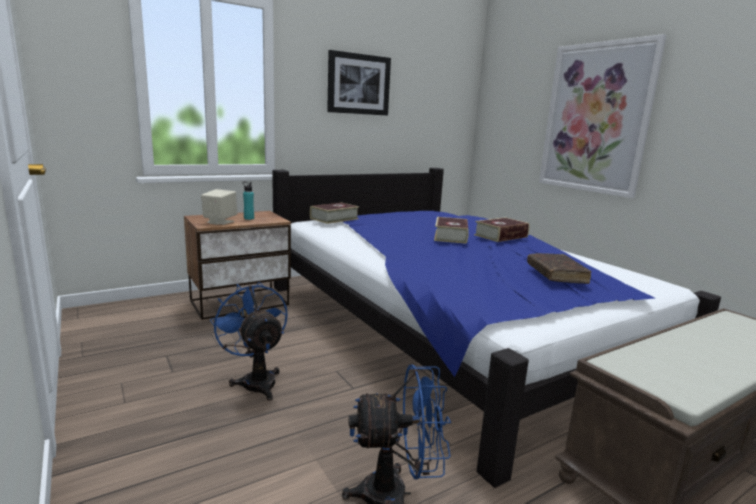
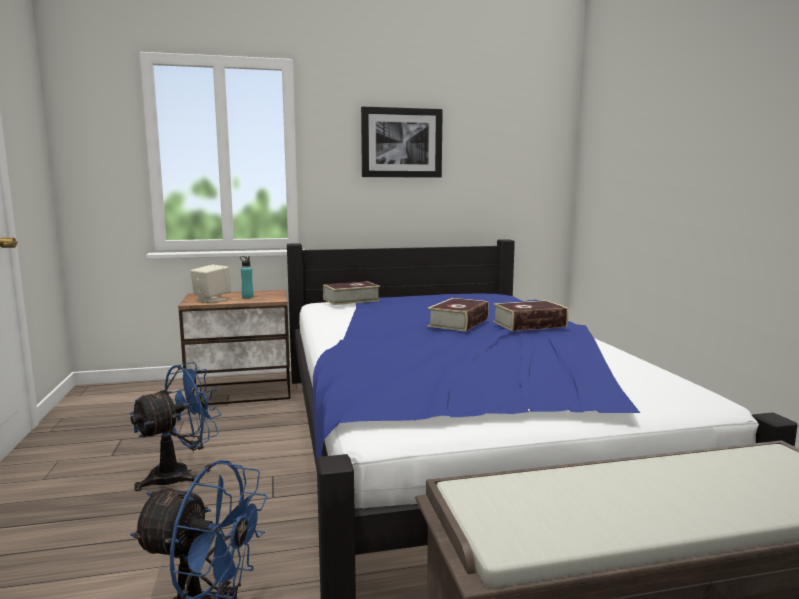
camera: 20 degrees right, 5 degrees down
(256, 380) = (180, 475): blue fan -> blue fan turned 60 degrees clockwise
(556, 274) = (525, 373): brown book -> none
(596, 118) = (699, 164): picture -> none

